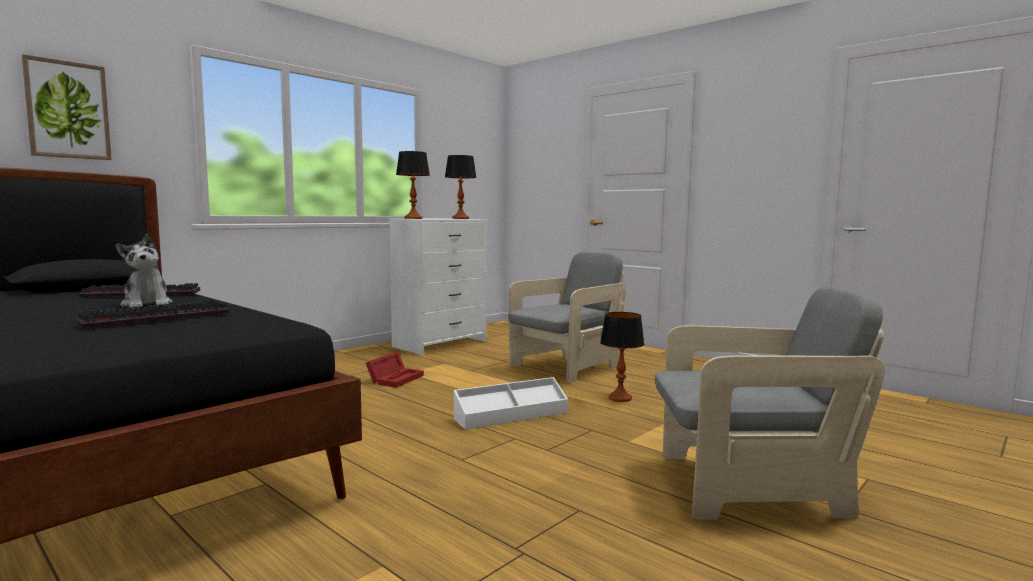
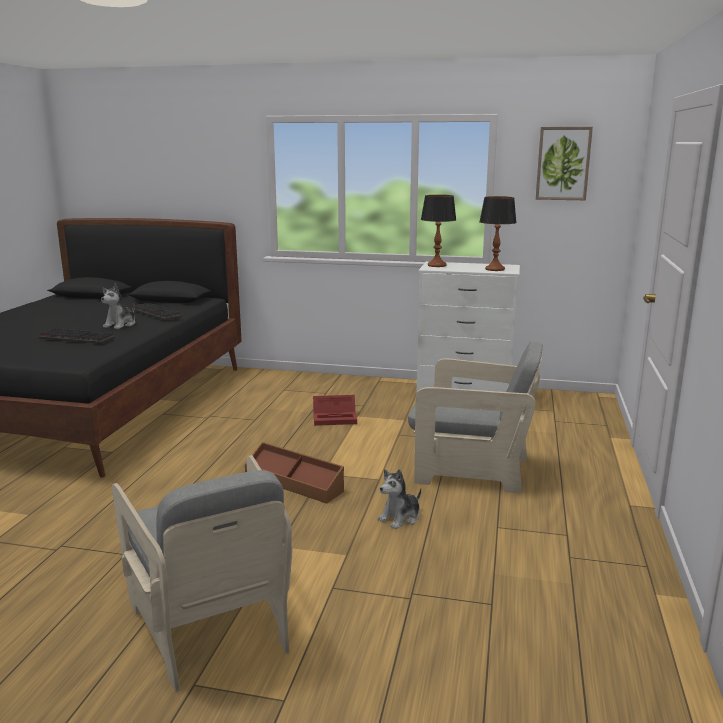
camera: 60 degrees right, 10 degrees up
(68, 110) = (193, 177): picture -> picture (563, 163)
(511, 415) = (294, 483): white storage box -> brown storage box
(620, 398) = (400, 518): table lamp -> plush toy

